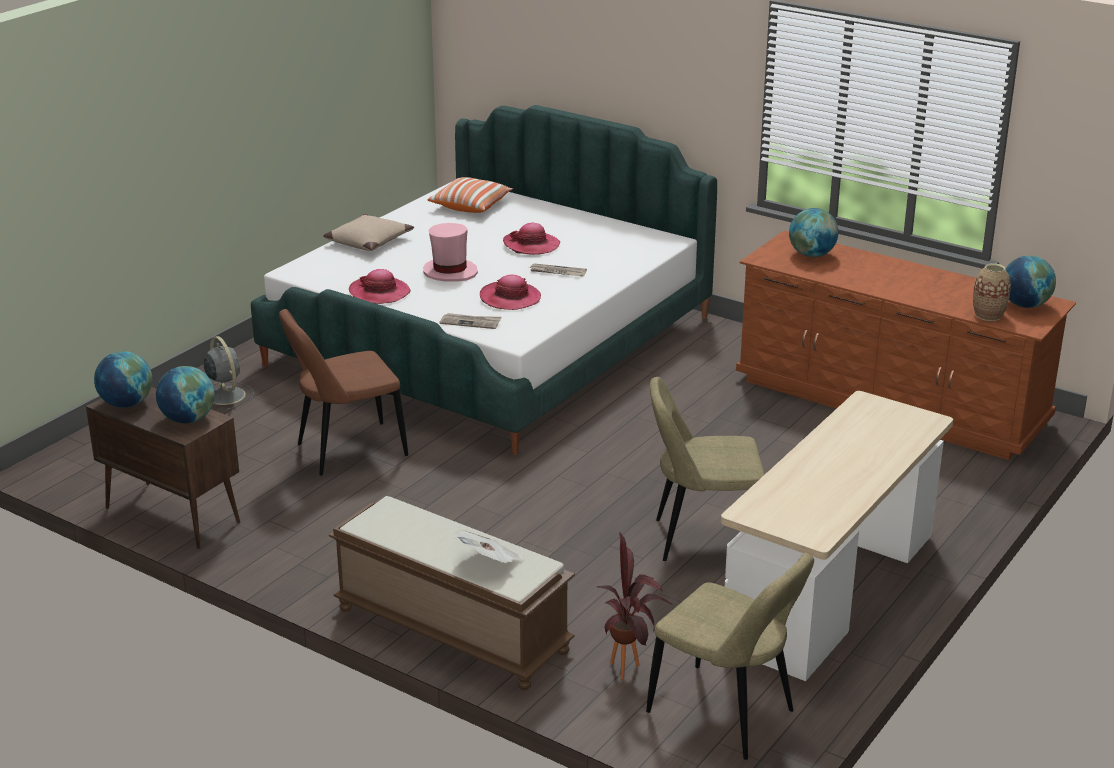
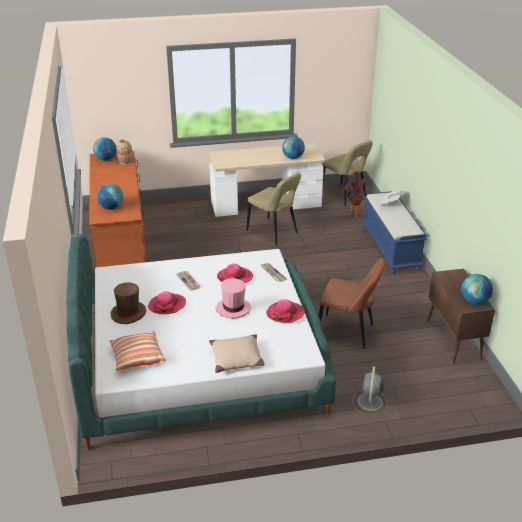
camera: 135 degrees left, 5 degrees up
(188, 419) = (452, 279): globe -> globe (293, 157)
(450, 630) = (391, 247): brown bench -> blue bench
(556, 224) = (128, 313): none -> brown hat
(726, 715) = (344, 196): beige chair -> beige chair turned 150 degrees clockwise

